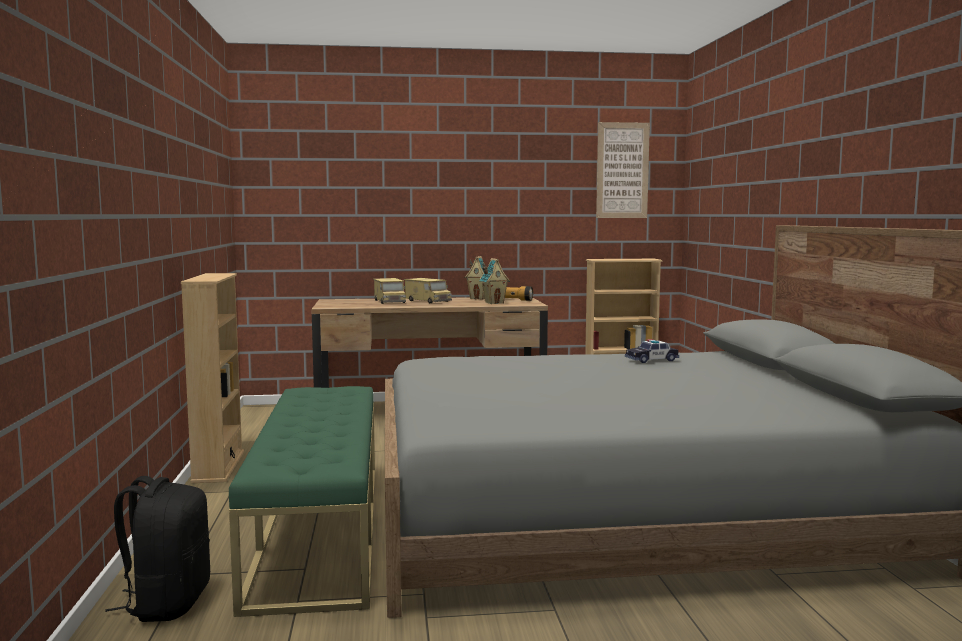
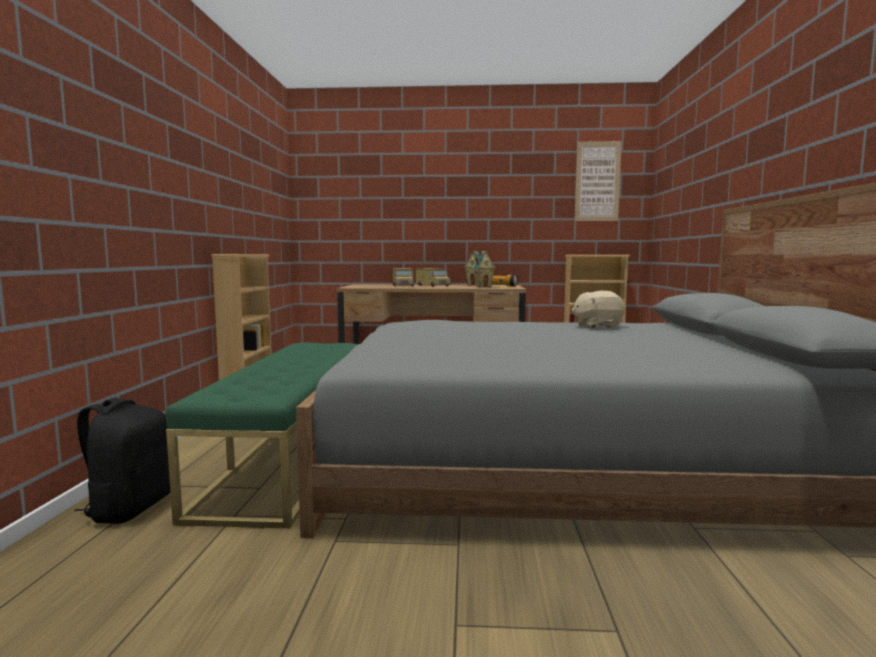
camera: 10 degrees right, 0 degrees up
(651, 360) = (597, 326): toy car -> beige plush toy

